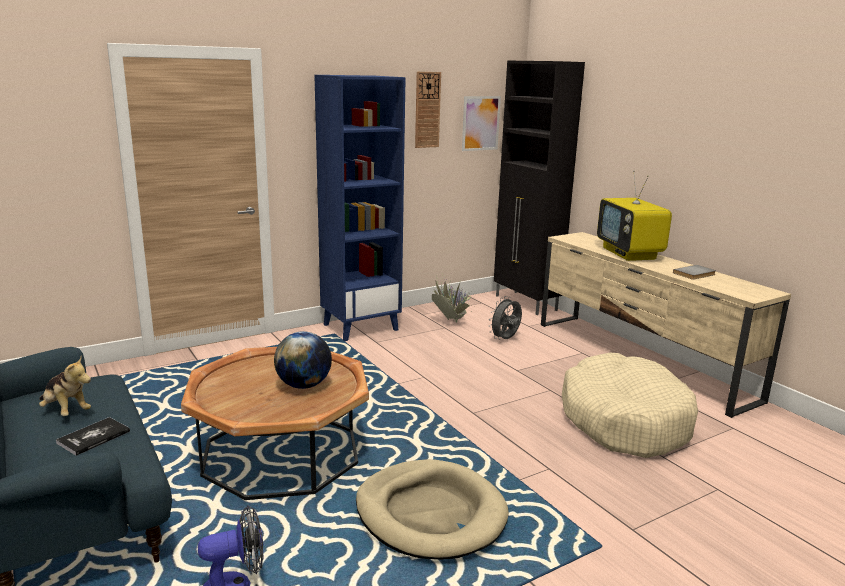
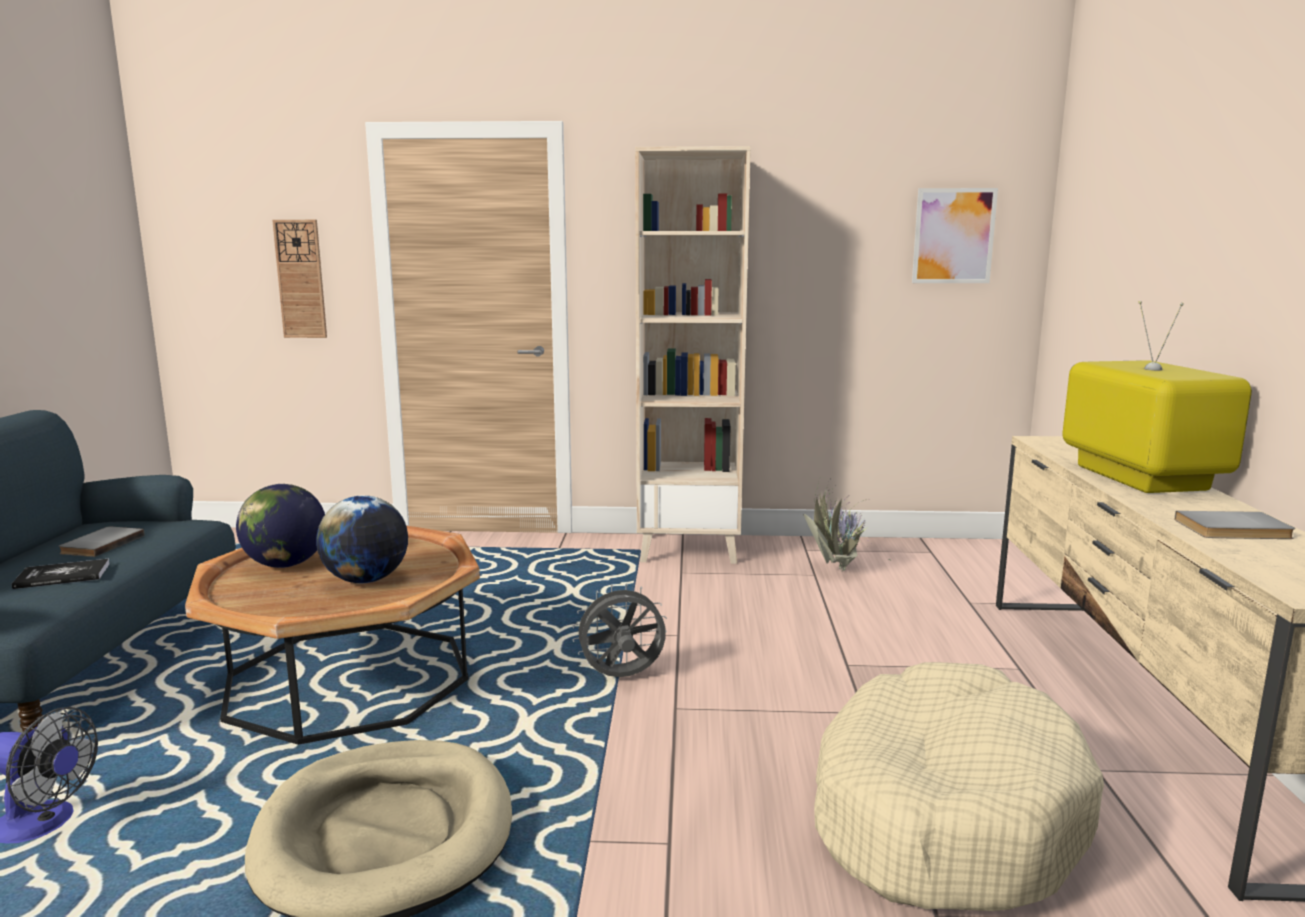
camera: 35 degrees right, 5 degrees down
(66, 411) = (100, 544): plush toy -> grey book
(232, 389) = (286, 565): none -> globe
(361, 327) = (689, 549): blue bookcase -> beige bookcase
(427, 110) = (842, 211): wall clock -> wall clock (300, 279)
(505, 339) = (894, 614): grey fan -> grey fan (622, 677)
(526, 303) = (1014, 567): black cabinet -> none
(629, 253) = (1137, 477): television -> television turned 150 degrees clockwise

